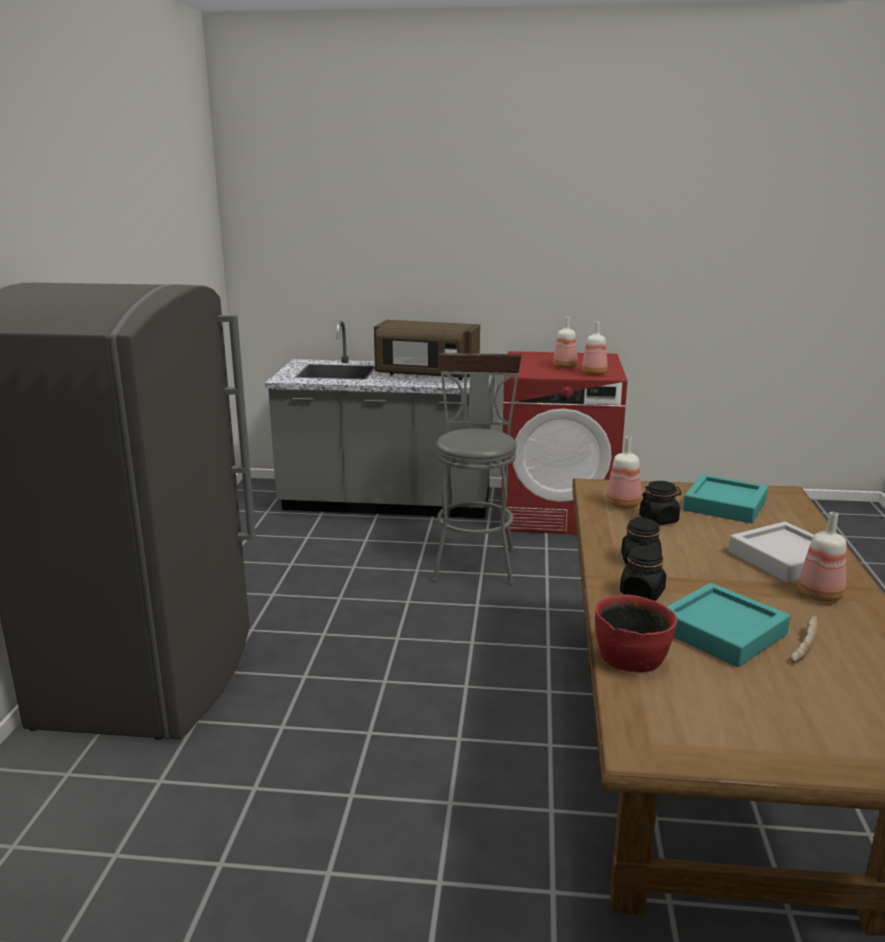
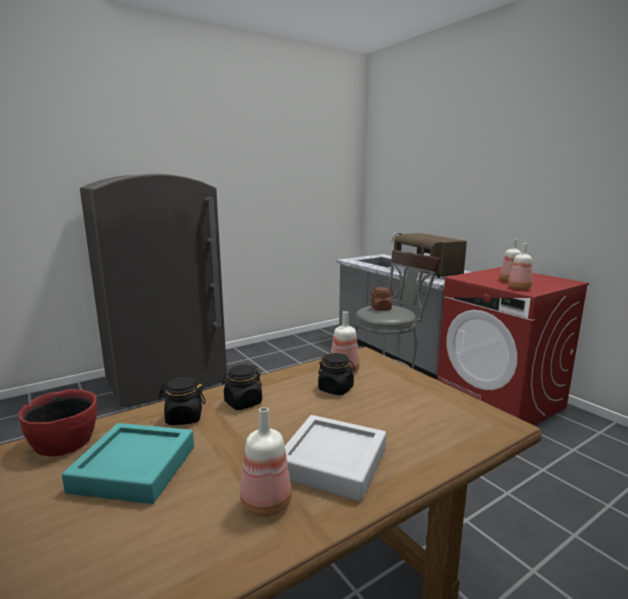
camera: 50 degrees right, 5 degrees down
(470, 436) = (381, 309): none -> brown jar
(725, 505) = (415, 405): turquoise tray -> none
(802, 646) = (131, 520): bread -> none

